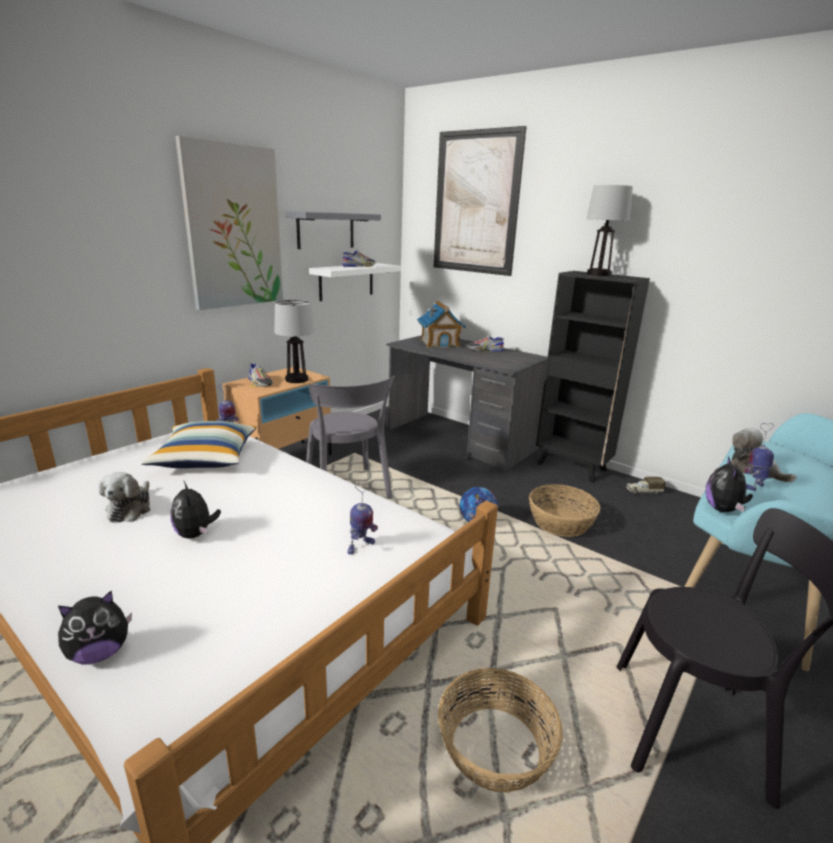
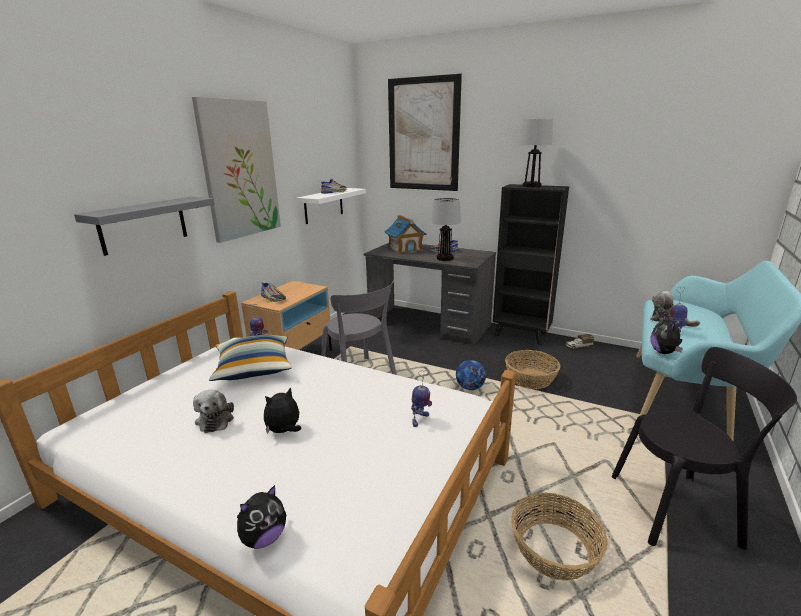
camera: 10 degrees left, 0 degrees up
(196, 534) = (284, 431): plush toy -> plush toy turned 90 degrees clockwise
(297, 380) = (302, 292): table lamp -> table lamp (445, 258)
(326, 230) = (306, 165): grey shelf -> grey shelf (143, 225)

